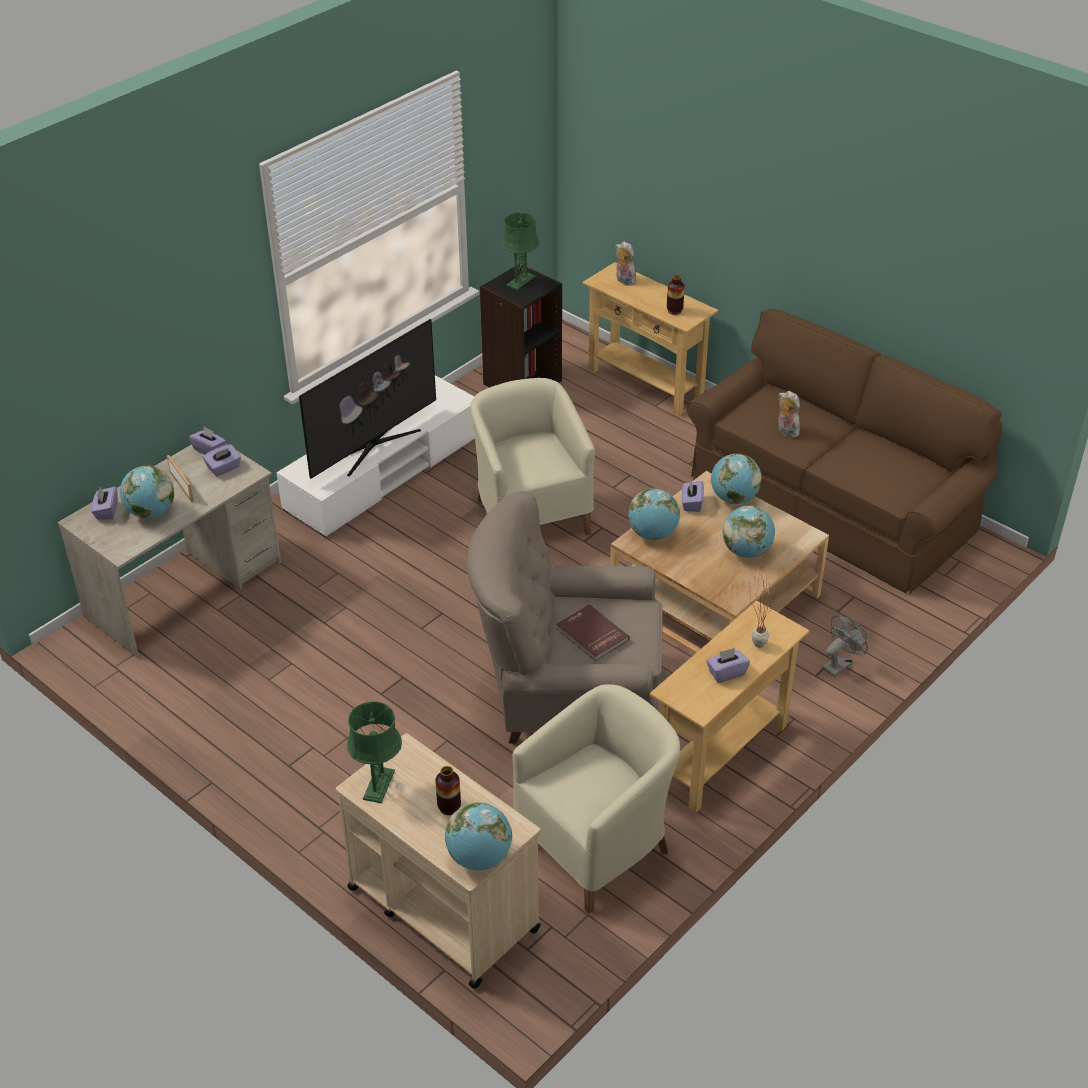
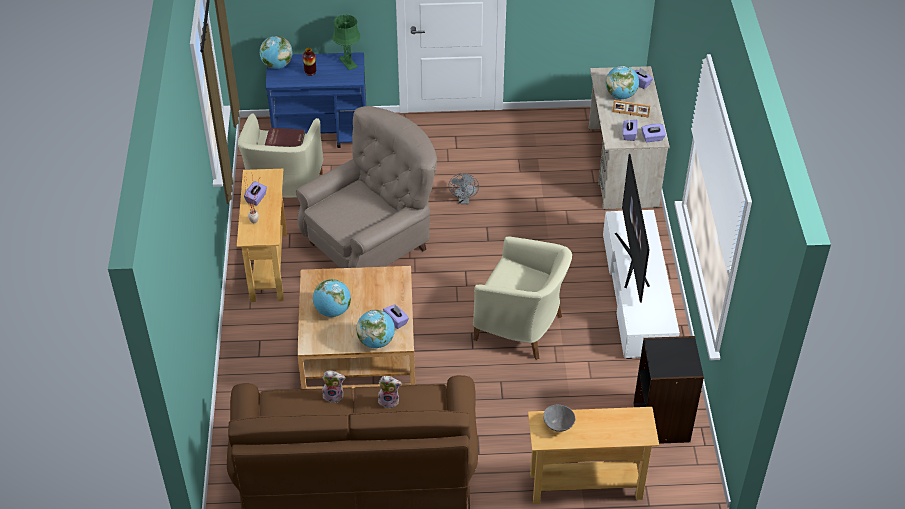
camera: 135 degrees right, 5 degrees up
(442, 907) = (322, 133): beige cart -> blue cart
(520, 281) = (677, 360): green table lamp -> none
(591, 635) = (356, 204): red book -> red book (285, 140)
(624, 280) = (627, 429): plush toy -> plush toy (334, 395)
(653, 534) = (395, 286): globe -> none
(674, 311) = (558, 425): vase -> grey bowl
(840, 664) = (252, 356): grey fan -> grey fan (464, 200)

